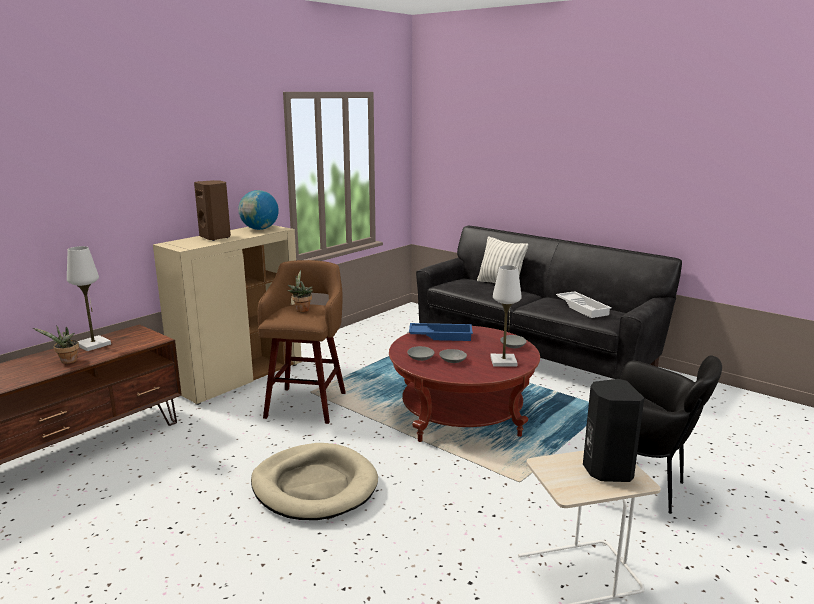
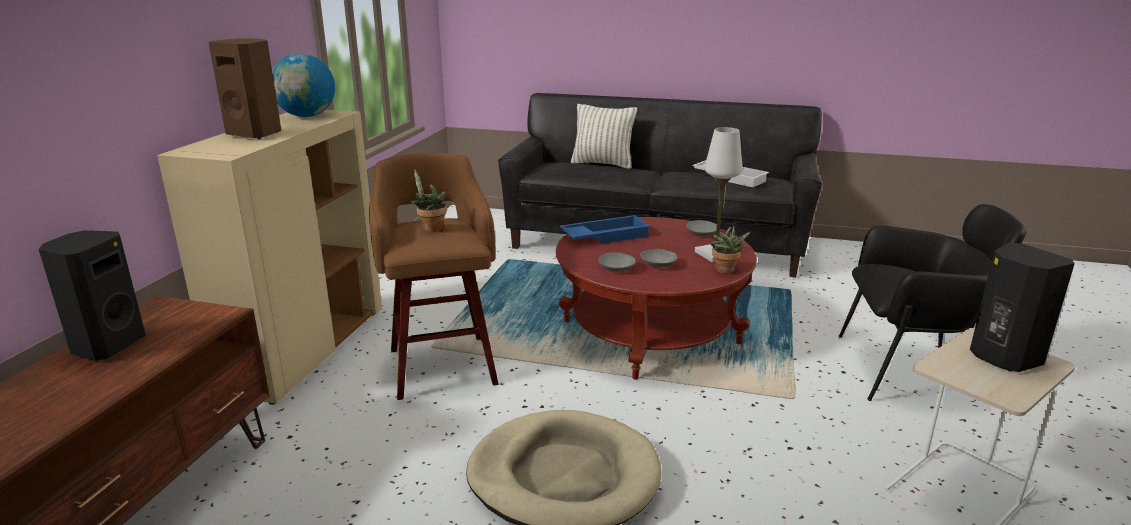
camera: 25 degrees left, 5 degrees up
(67, 362) = (86, 386): potted plant -> potted plant (725, 271)
(93, 344) = (107, 345): white table lamp -> black speaker

